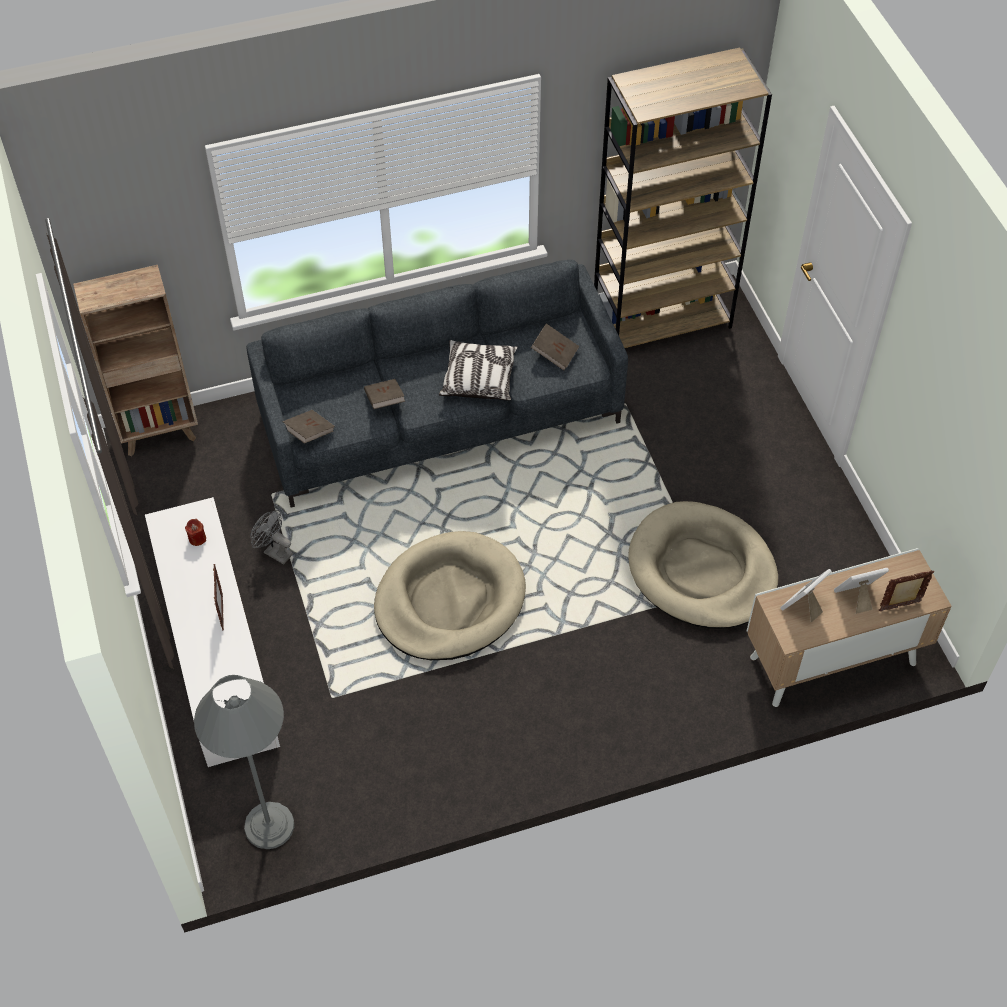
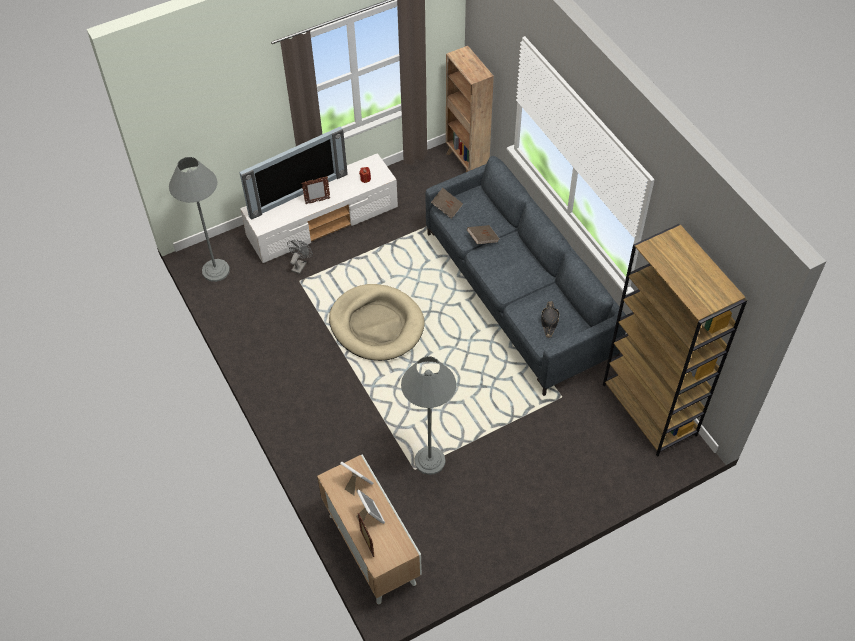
camera: 80 degrees right, 0 degrees up
(190, 641) = (296, 192): none -> television
(274, 552) = (393, 233): grey fan -> grey fan (300, 265)
(478, 379) = (515, 284): pillow -> none
(555, 354) = (549, 321): brown book -> black hat
(702, 570) = (429, 461): beige dog bed -> grey floor lamp

